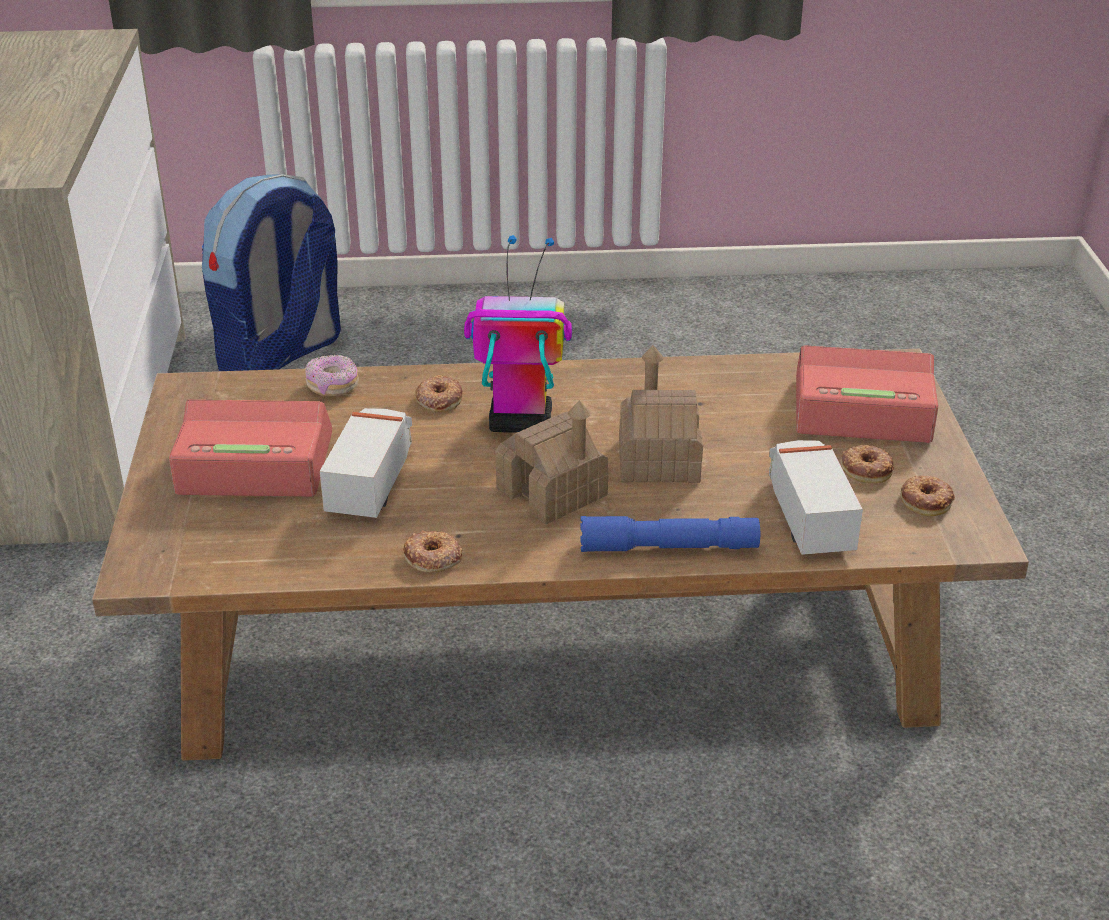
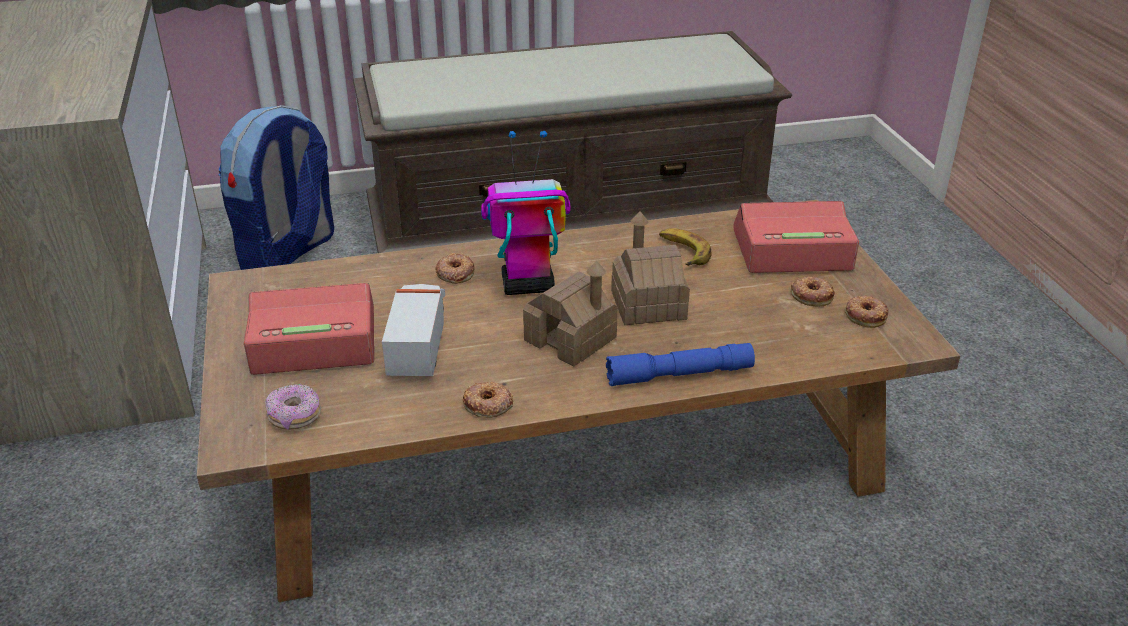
camera: 10 degrees left, 0 degrees up
(332, 386) = (363, 271): donut -> donut (295, 417)
(637, 349) = (570, 223): none -> brown bench
(723, 399) = (683, 252): none -> banana
(808, 517) = (781, 338): toy truck -> none

